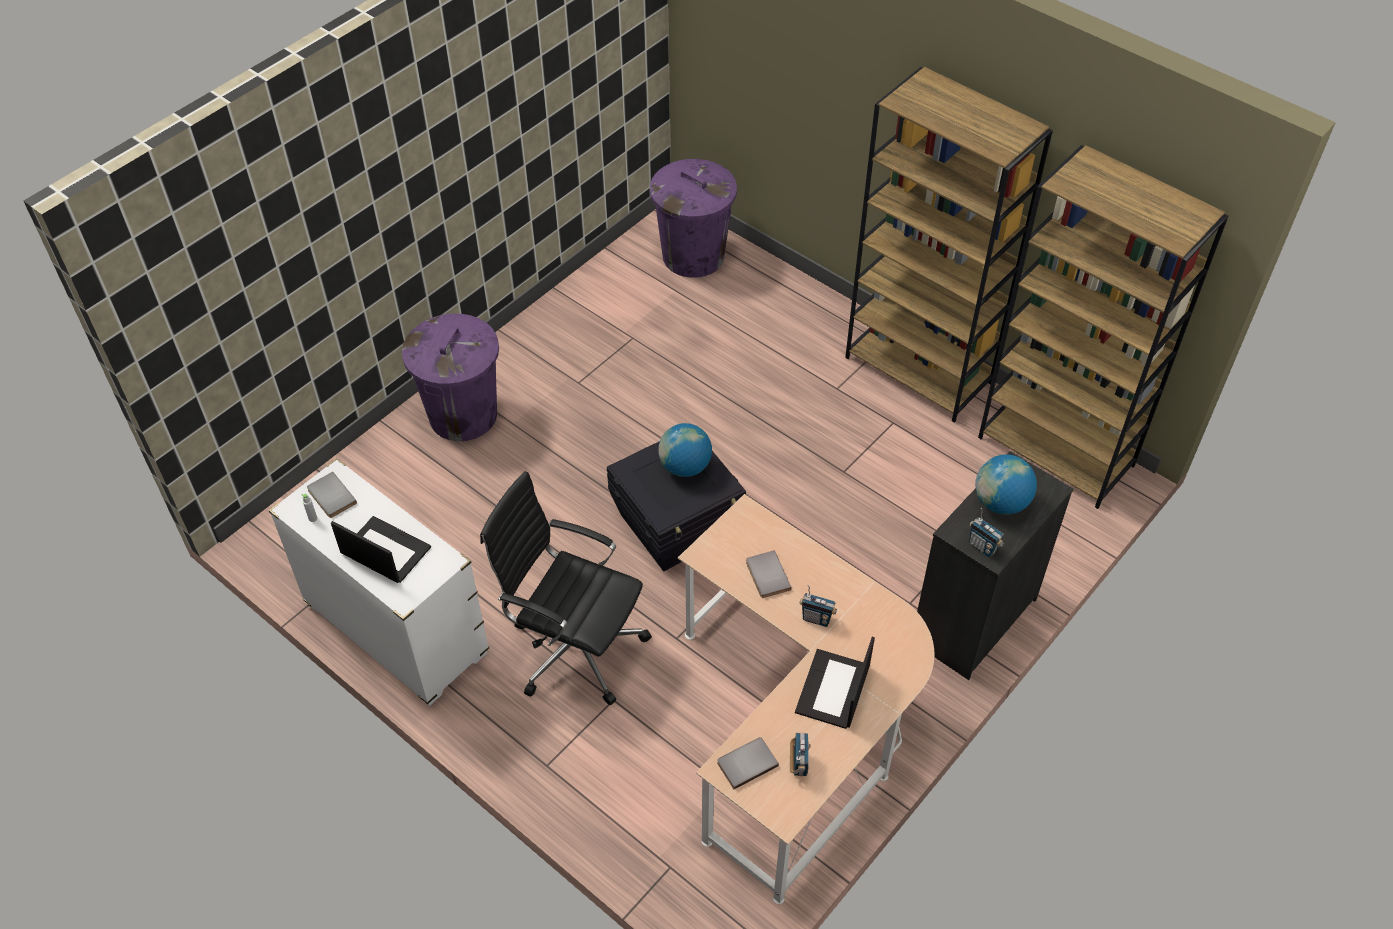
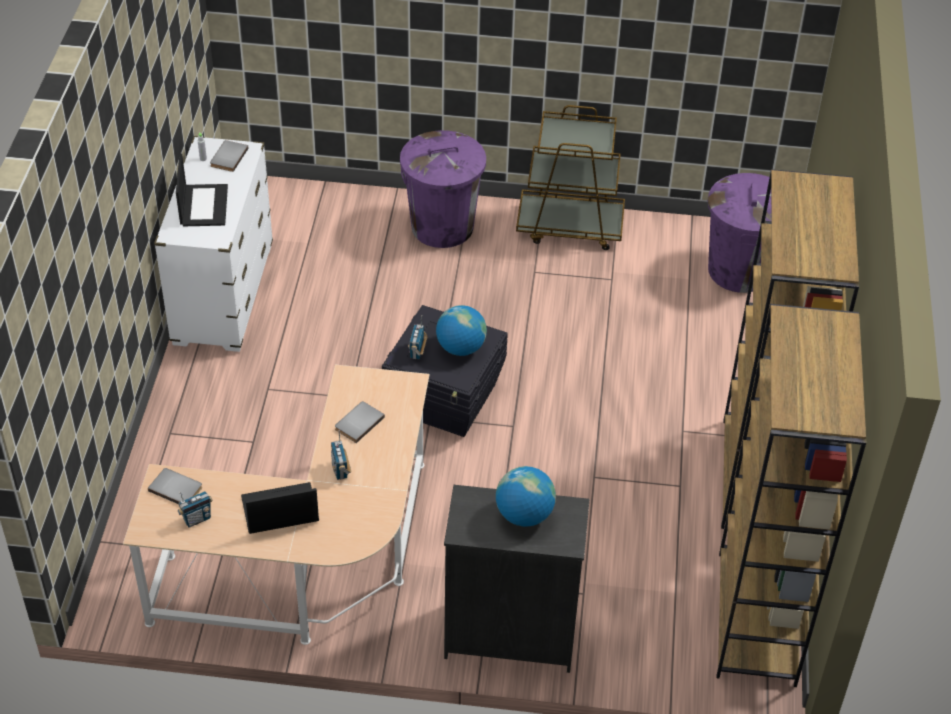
camera: 55 degrees right, 5 degrees down
(546, 329) = (570, 226): none -> brown cart
(574, 647) = (282, 396): black office chair -> none
(982, 547) = (465, 522): radio -> radio (417, 352)

